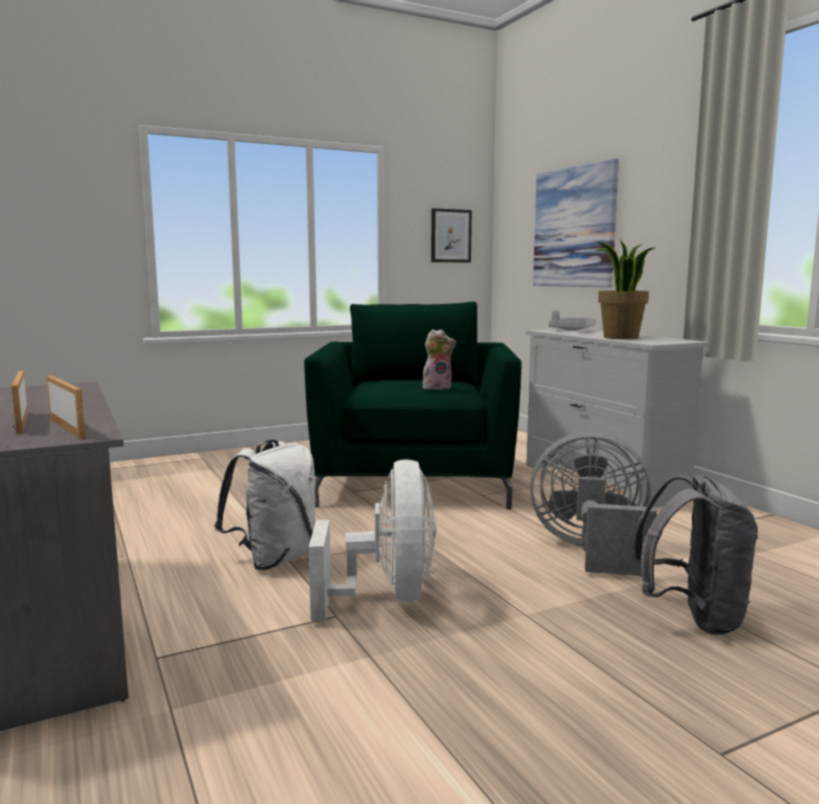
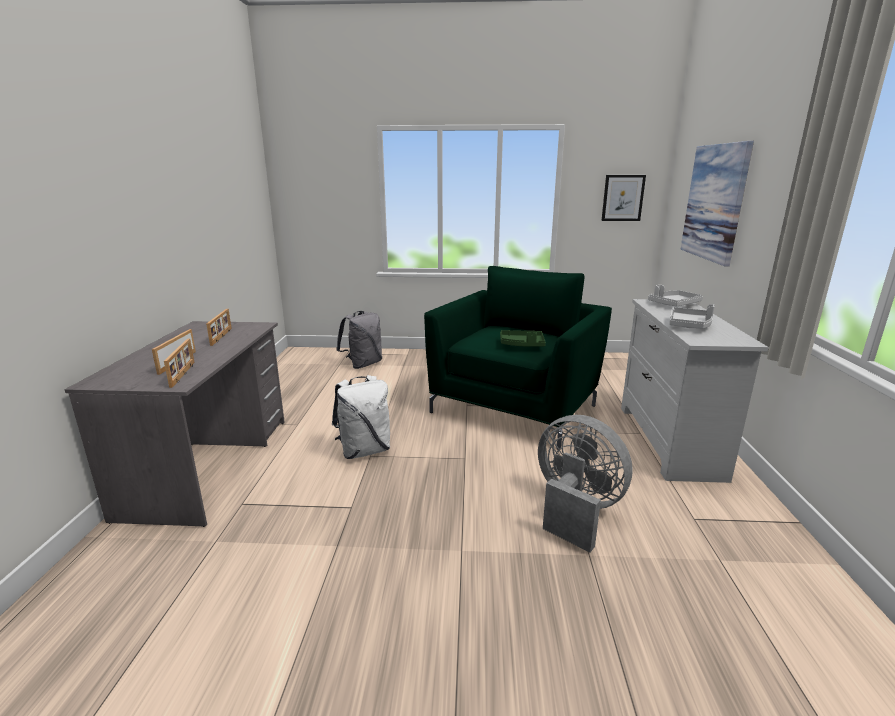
camera: 30 degrees right, 10 degrees up
(35, 398) = (222, 336): none -> picture frame
(388, 597) = (394, 503): white fan -> none
(437, 387) = (522, 345): plush toy -> green tray
(620, 337) = (689, 325): potted plant -> grey tray
(693, 617) = (581, 602): grey backpack -> grey backpack (363, 364)

